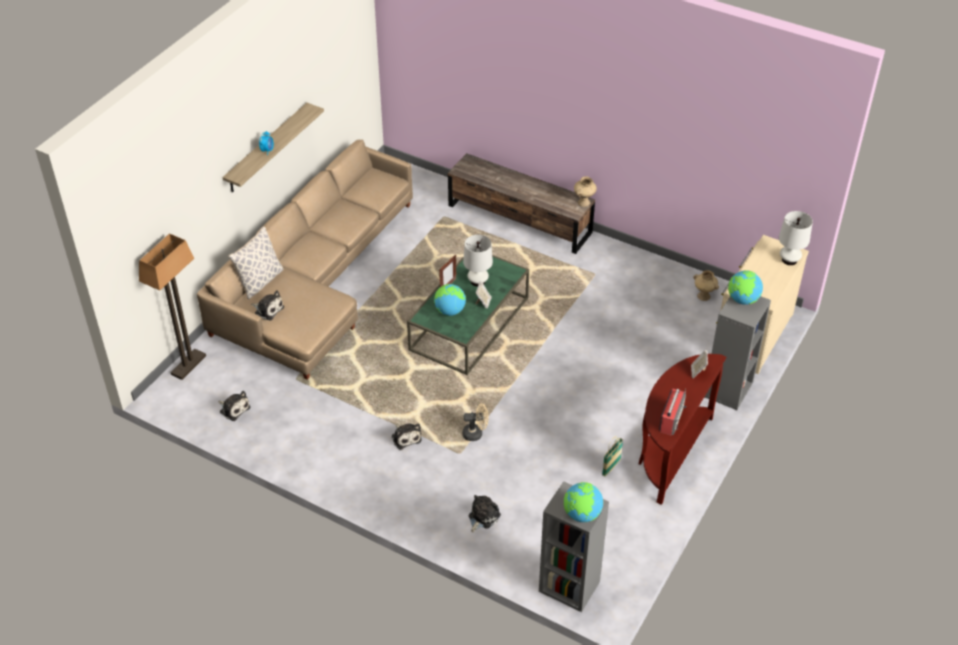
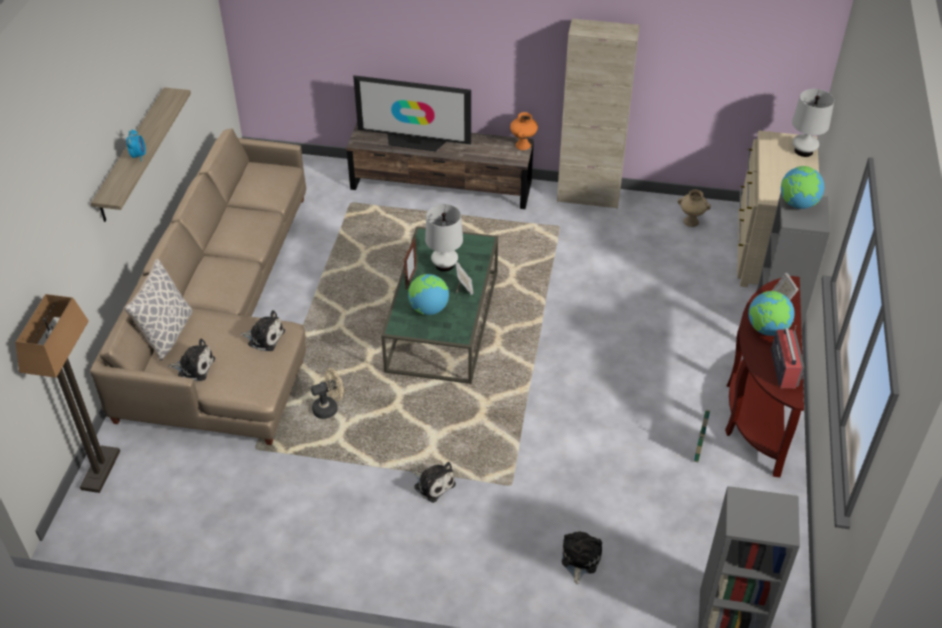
camera: 20 degrees left, 0 degrees up
(234, 409) = (188, 512): plush toy -> plush toy (264, 337)
(476, 433) = (517, 454): beige fan -> beige fan (329, 408)
(501, 180) = (414, 142): none -> television
(582, 514) = (776, 524): globe -> globe (767, 329)
(584, 203) = (523, 146): beige vase -> orange vase
(631, 256) = (588, 197): none -> beige cabinet

